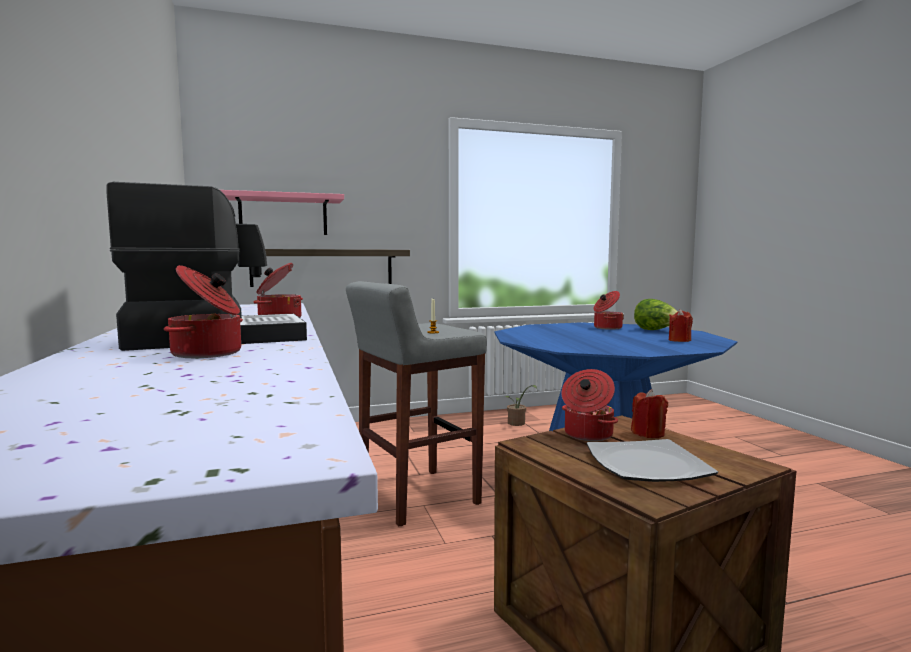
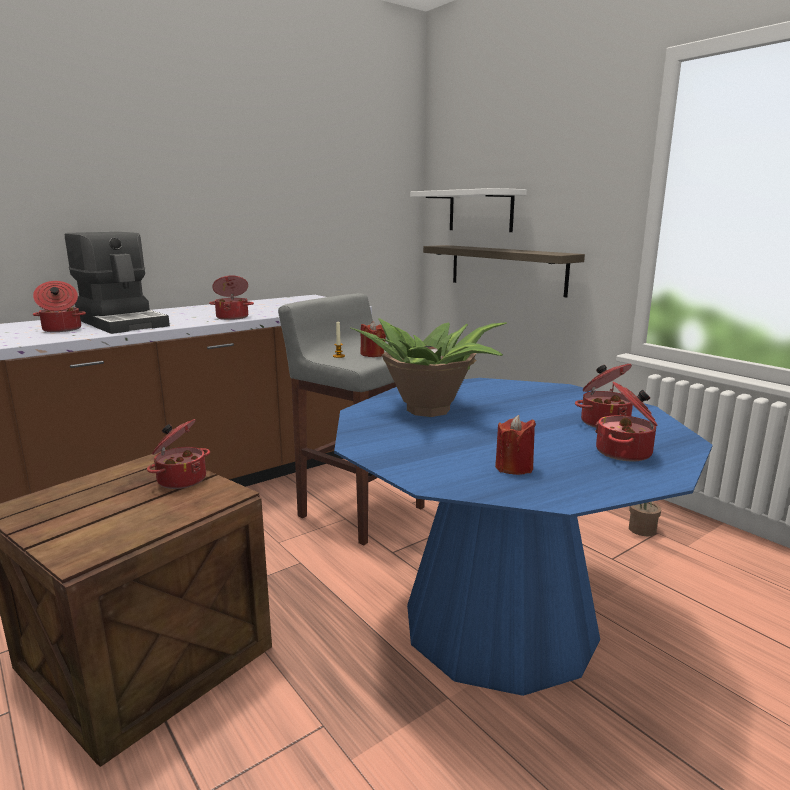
camera: 70 degrees right, 10 degrees up
(283, 215) = (480, 211): pink shelf -> white shelf
(570, 341) = (430, 410): none -> potted plant
(646, 465) = (89, 506): plate -> none
(648, 433) = (186, 506): red candle -> red candle (372, 354)
(656, 330) = (625, 452): lettuce -> cooking pot

